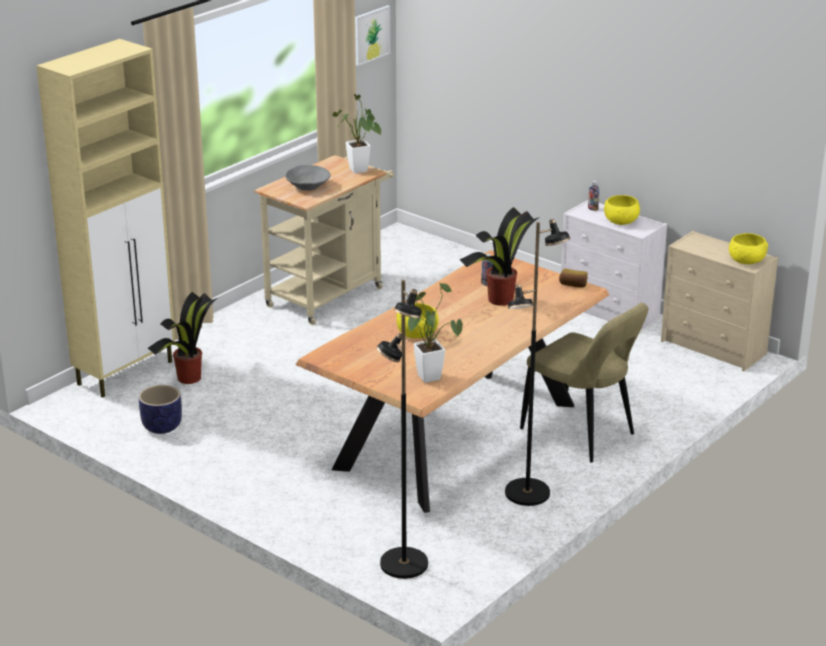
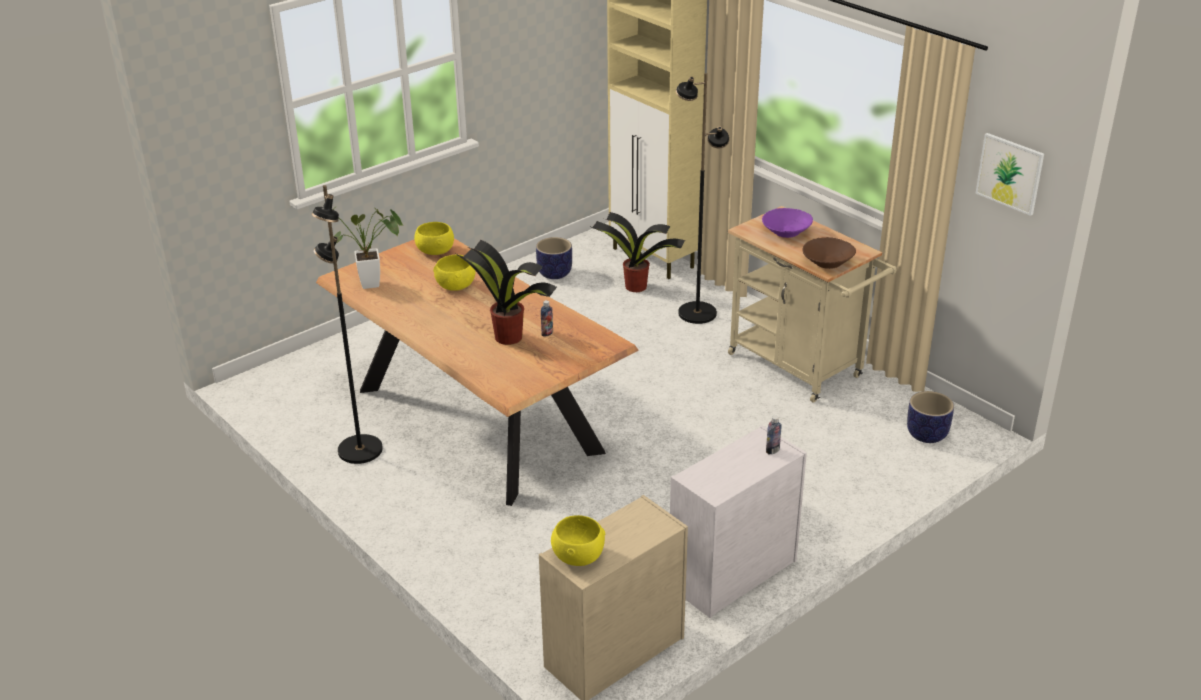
camera: 100 degrees right, 5 degrees up
(308, 186) = (786, 232): grey bowl -> purple bowl
(359, 172) = (827, 263): potted plant -> brown bowl
(403, 564) = (292, 372): black floor lamp -> black floor lamp (696, 313)
(412, 248) = (926, 435): none -> planter
(573, 285) = (525, 386): bread -> none
(581, 434) = (449, 501): beige chair -> none
(621, 221) = (727, 468): yellow bowl -> yellow bowl (435, 251)

